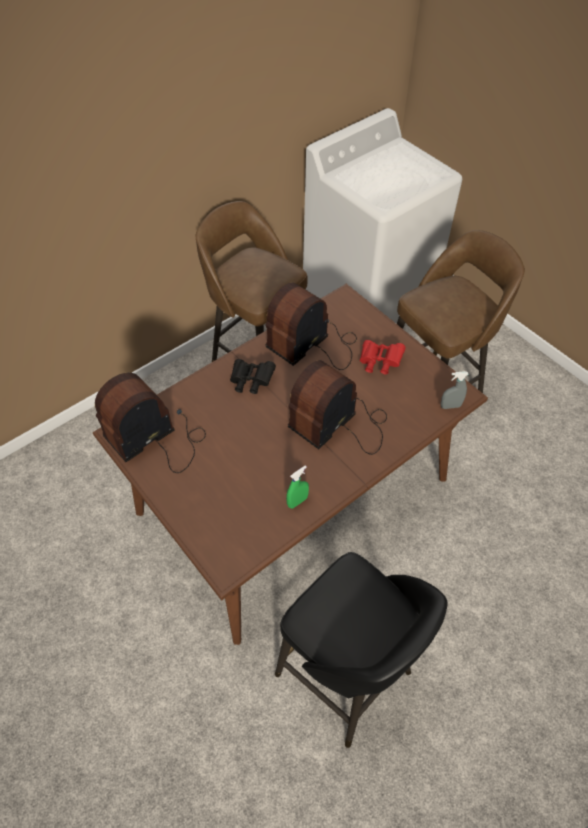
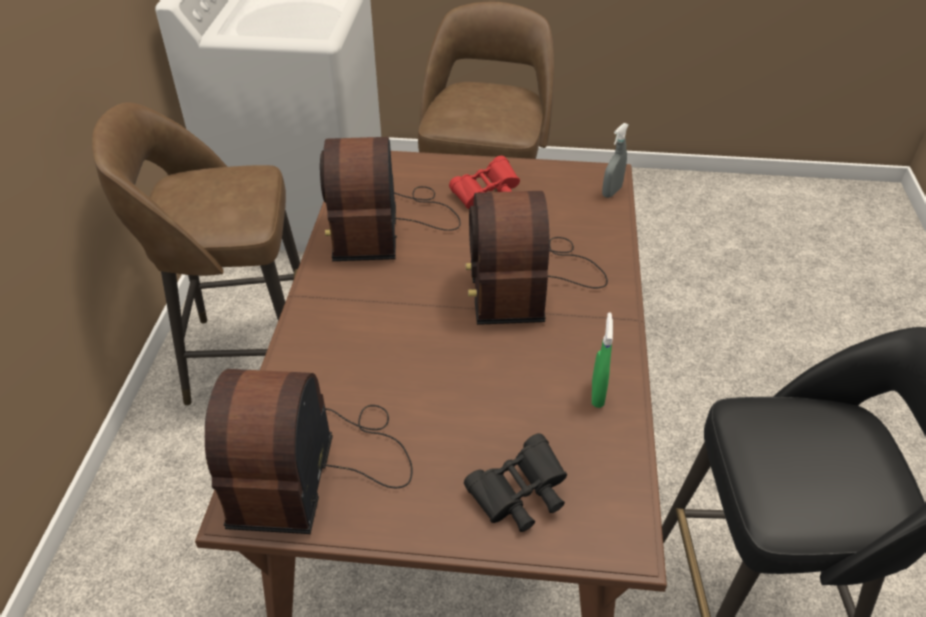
camera: 45 degrees left, 10 degrees down
(251, 381) = (363, 310): black binoculars -> black binoculars (519, 496)

